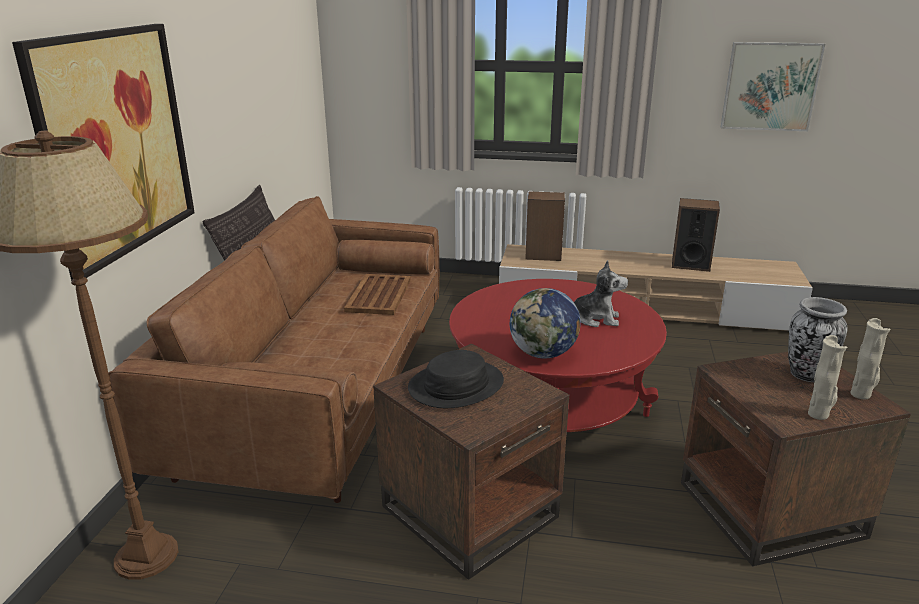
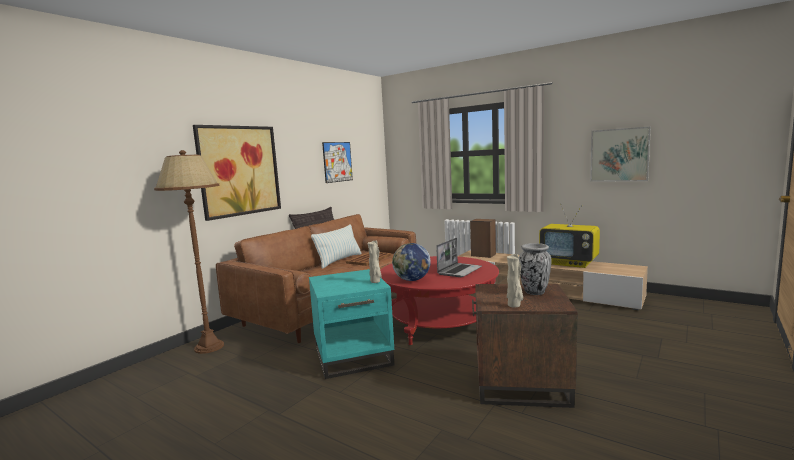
camera: 25 degrees right, 15 degrees down
(261, 86) = (337, 162): none -> picture
(318, 304) = (339, 260): none -> pillow
(456, 386) = (343, 280): black hat -> none
(470, 511) = (353, 355): brown side table -> turquoise side table
(596, 319) = (459, 271): plush toy -> laptop
(690, 264) = (569, 263): speaker -> television
(861, 395) = (556, 301): beige vase -> beige vase (375, 282)

